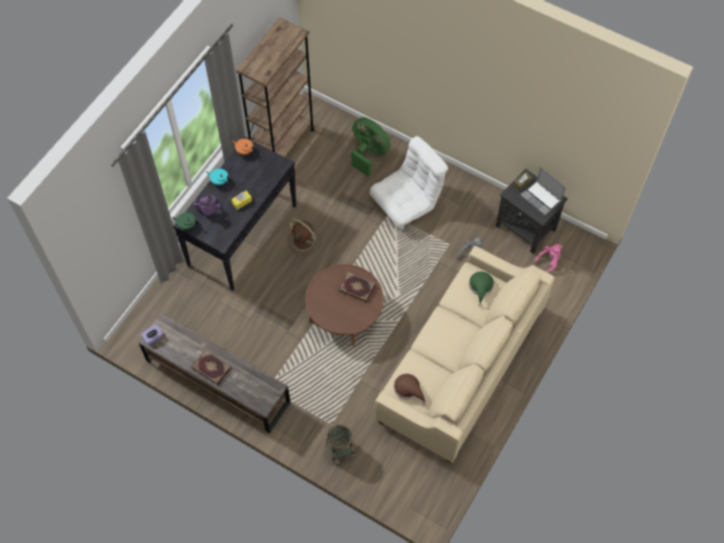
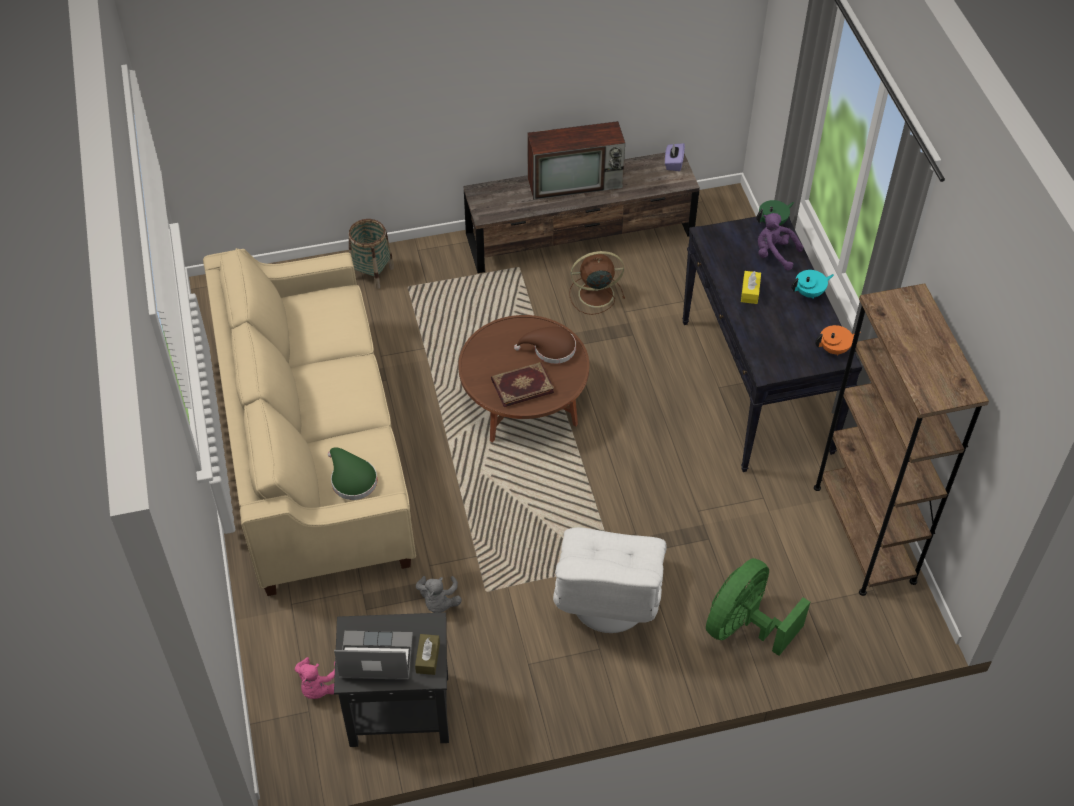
camera: 135 degrees right, 10 degrees down
(211, 368) = (576, 182): book -> television
(304, 242) = (675, 439): brown fan -> brown fan (594, 294)
(368, 153) = (744, 626): green fan -> green fan turned 135 degrees clockwise
(408, 389) = (327, 304): brown hat -> brown hat (550, 349)

